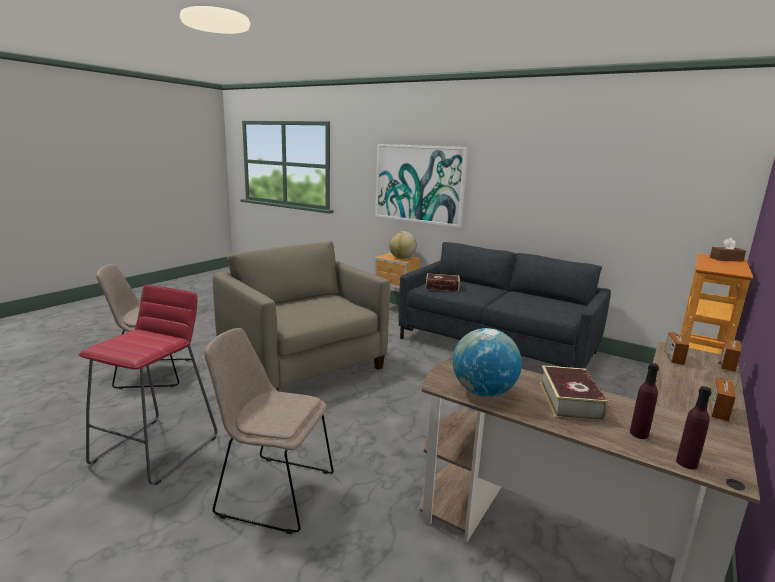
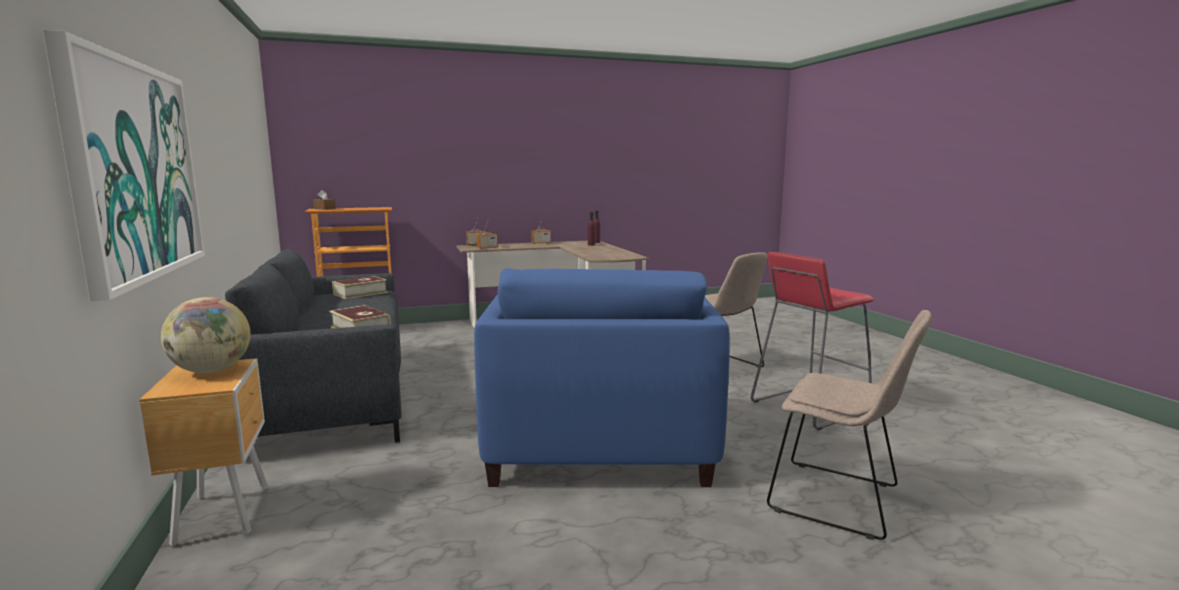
camera: 140 degrees left, 5 degrees down
(303, 365) = (598, 443): beige armchair -> blue armchair
(483, 392) = (621, 254): globe -> none
(569, 401) = (590, 249): book -> book (360, 293)

